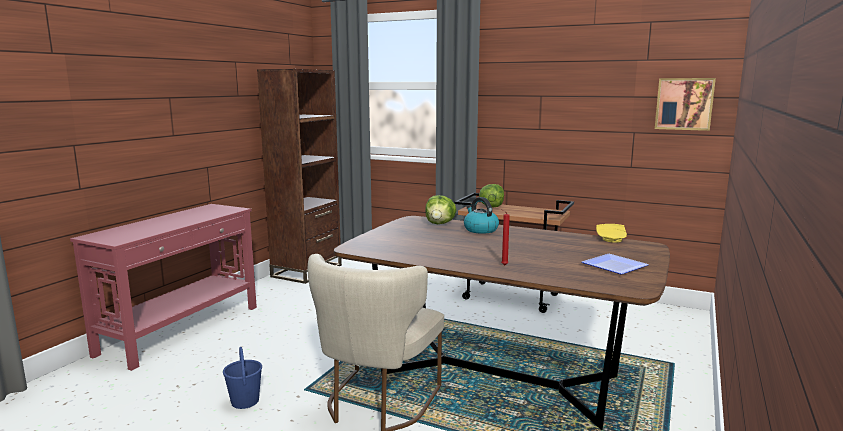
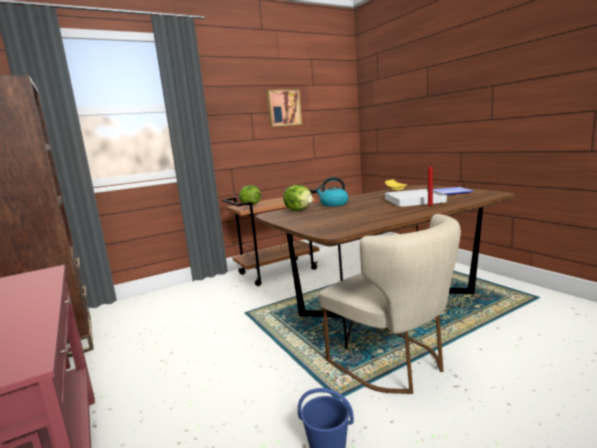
camera: 55 degrees left, 0 degrees up
(534, 255) = (414, 200): none -> white tray
(684, 104) = (336, 113): picture -> picture (283, 108)

